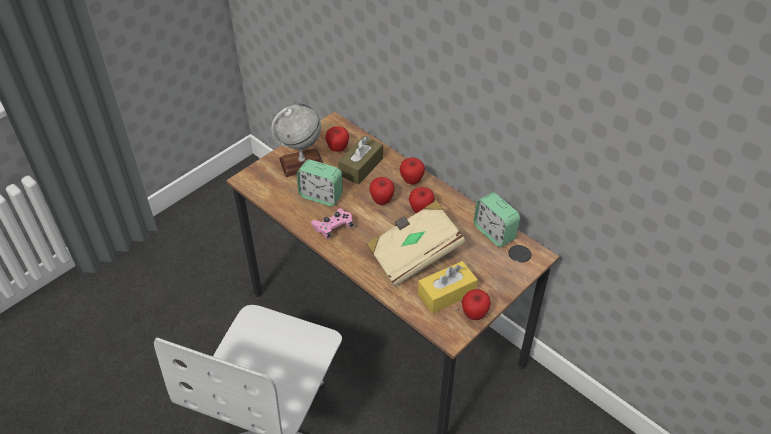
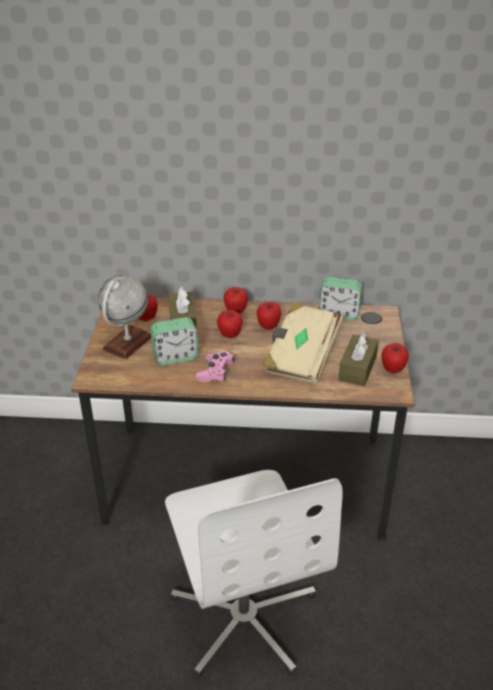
camera: 40 degrees left, 10 degrees down
(446, 294) = (357, 368): yellow tissue box -> brown tissue box

